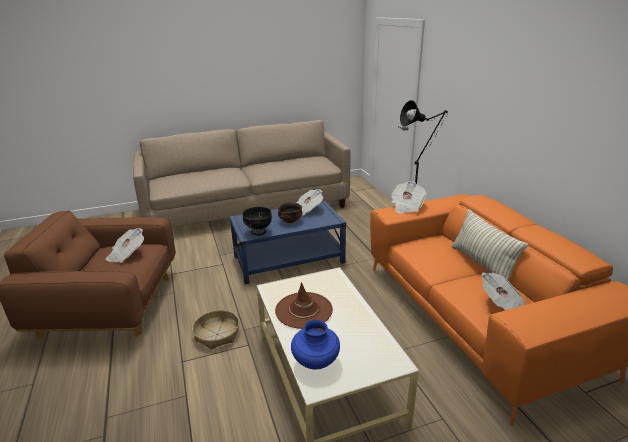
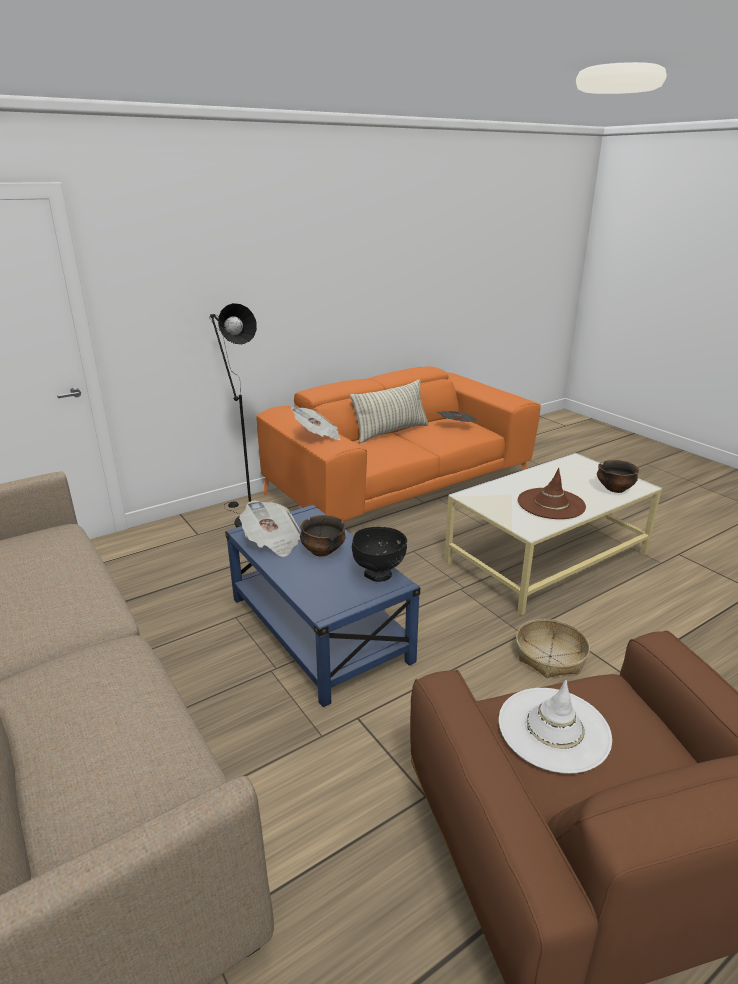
camera: 105 degrees left, 0 degrees up
(127, 255) = (553, 729): newspaper -> white hat
(316, 361) = (614, 489): blue vase -> bowl

